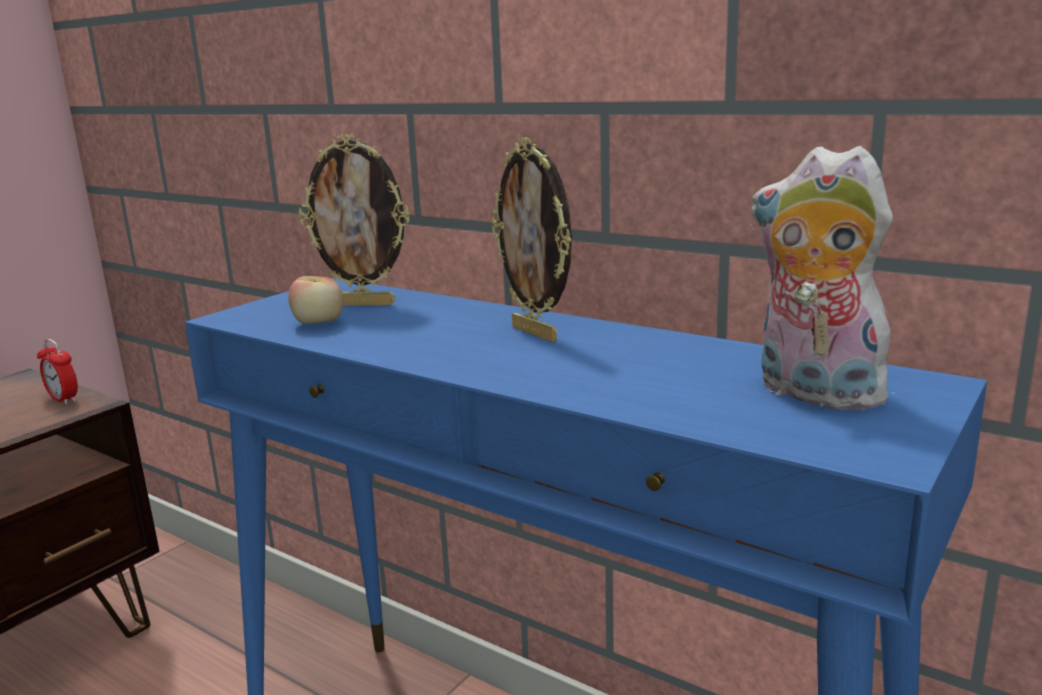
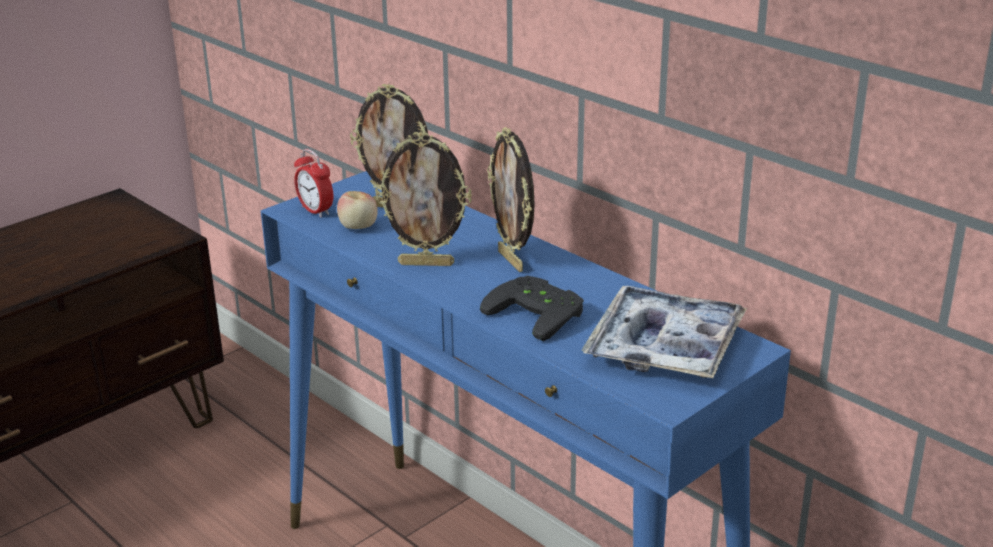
camera: 10 degrees right, 10 degrees up
(63, 400) = (154, 229): alarm clock -> alarm clock (315, 211)
(422, 346) = (426, 263): none -> picture frame
(605, 377) = (539, 312): none -> black game controller
(812, 394) = (664, 346): plush toy -> tray

